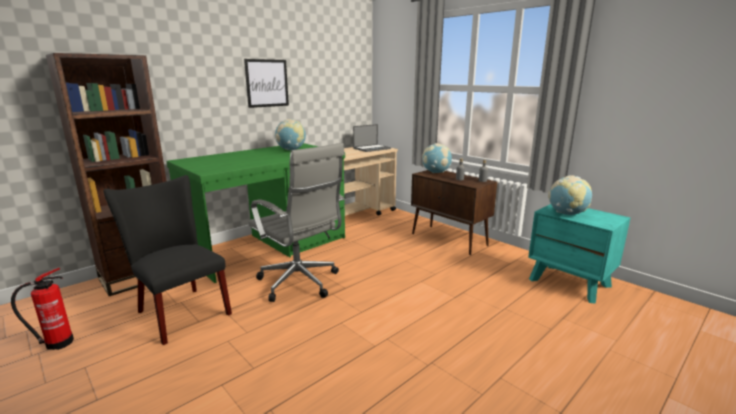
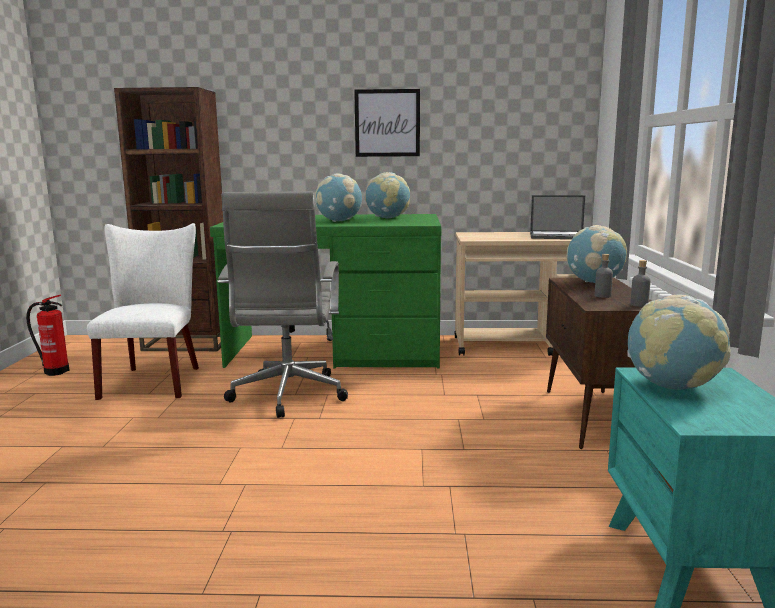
camera: 45 degrees right, 5 degrees down
(180, 311) = (154, 380): black chair -> white chair
(272, 156) = (339, 221): none -> globe

